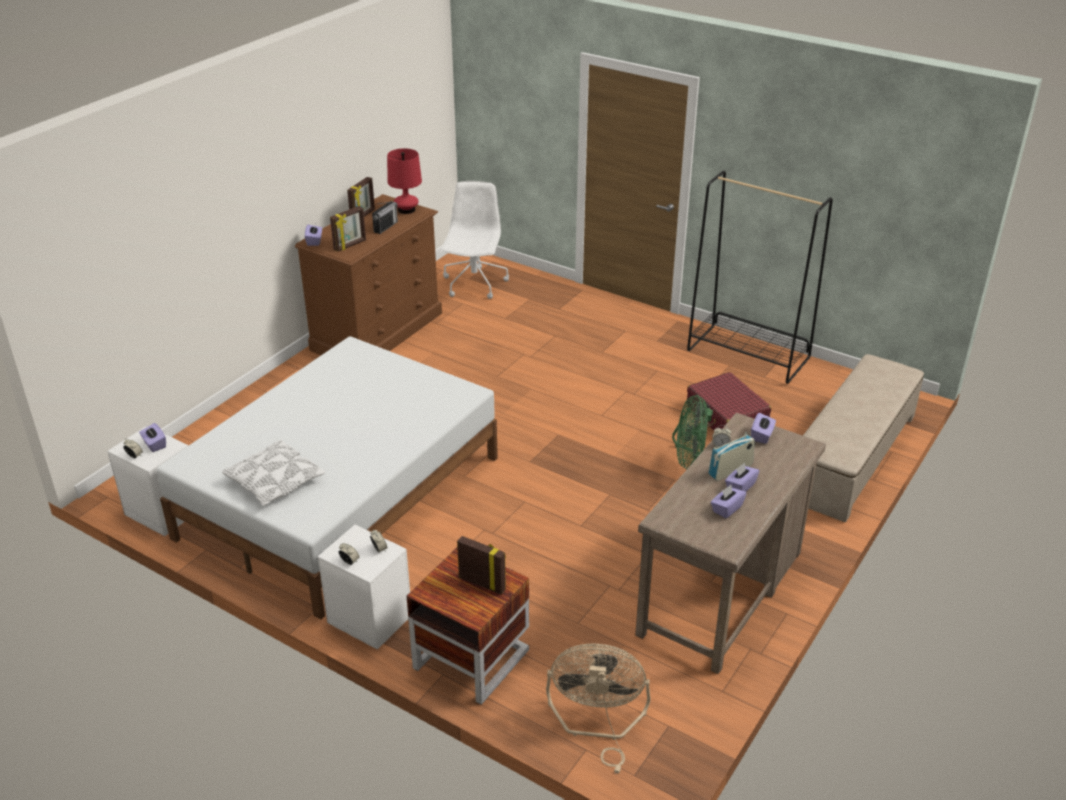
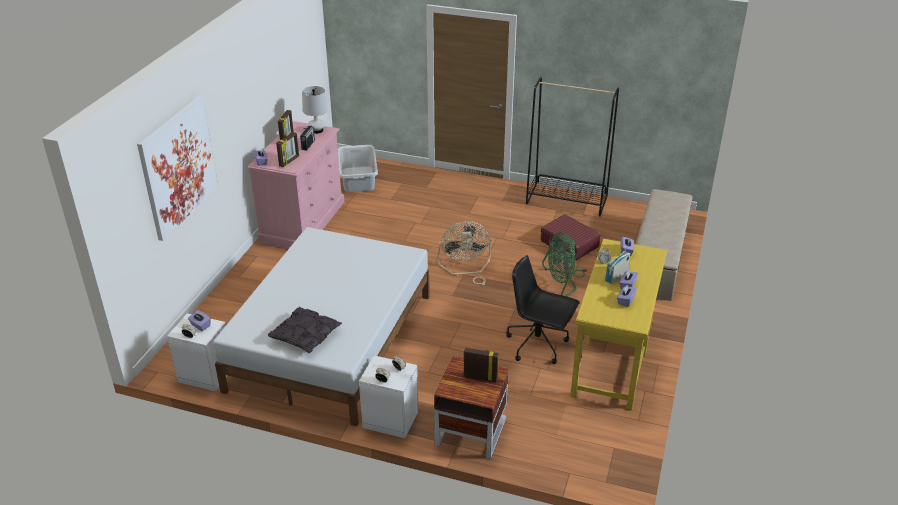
camera: 15 degrees left, 0 degrees up
(171, 229) = (178, 166): none -> picture
(275, 481) = (305, 336): white pillow -> black pillow
(378, 331) = (303, 221): brown dresser -> pink dresser
(406, 210) = (317, 130): red table lamp -> white table lamp
(474, 286) = (358, 179): white office chair -> grey laundry basket
(599, 725) = (571, 456): beige fan -> beige fan (467, 270)
(622, 554) = (539, 346): none -> black office chair
(722, 593) = (613, 359): brown desk -> yellow desk

